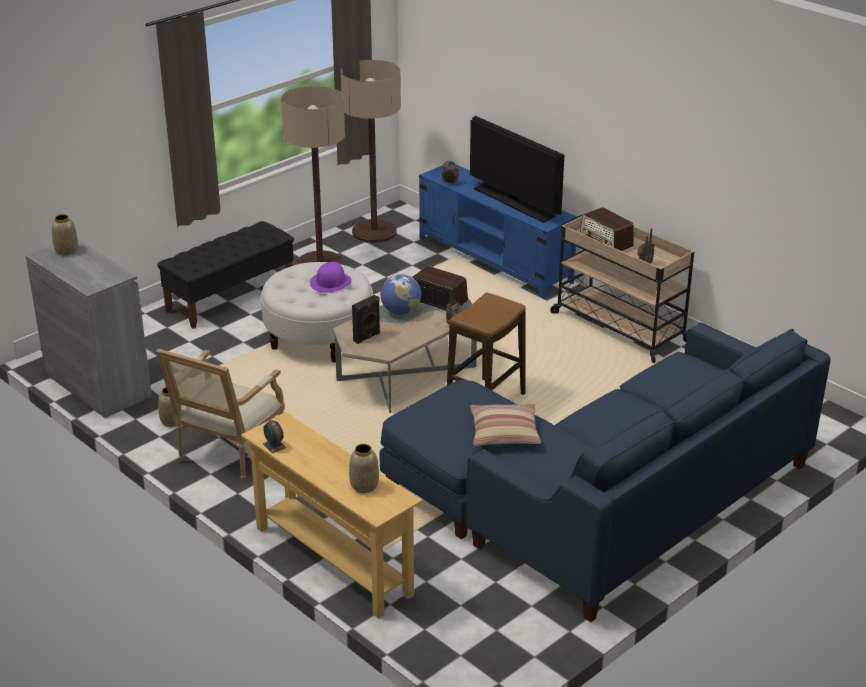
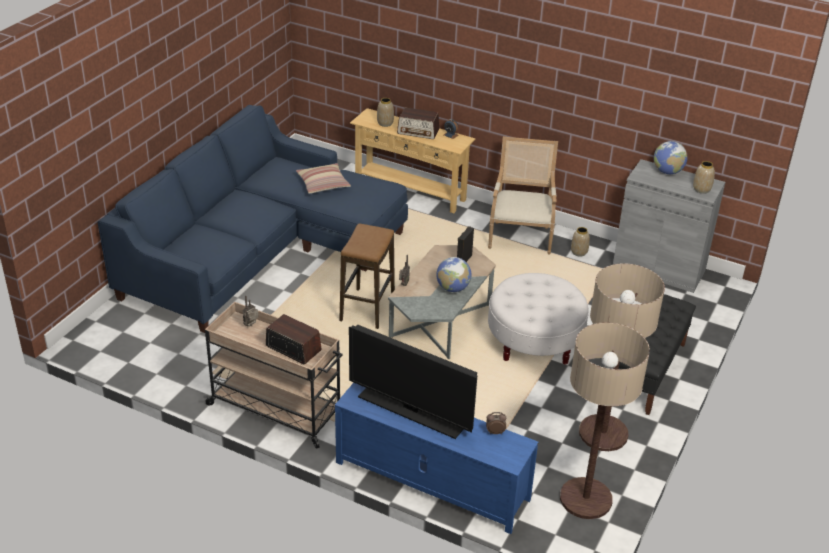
camera: 160 degrees right, 5 degrees up
(76, 275) = (667, 172): none -> globe
(330, 282) = (530, 303): purple hat -> none
(438, 300) = (429, 306): radio -> radio (418, 132)

